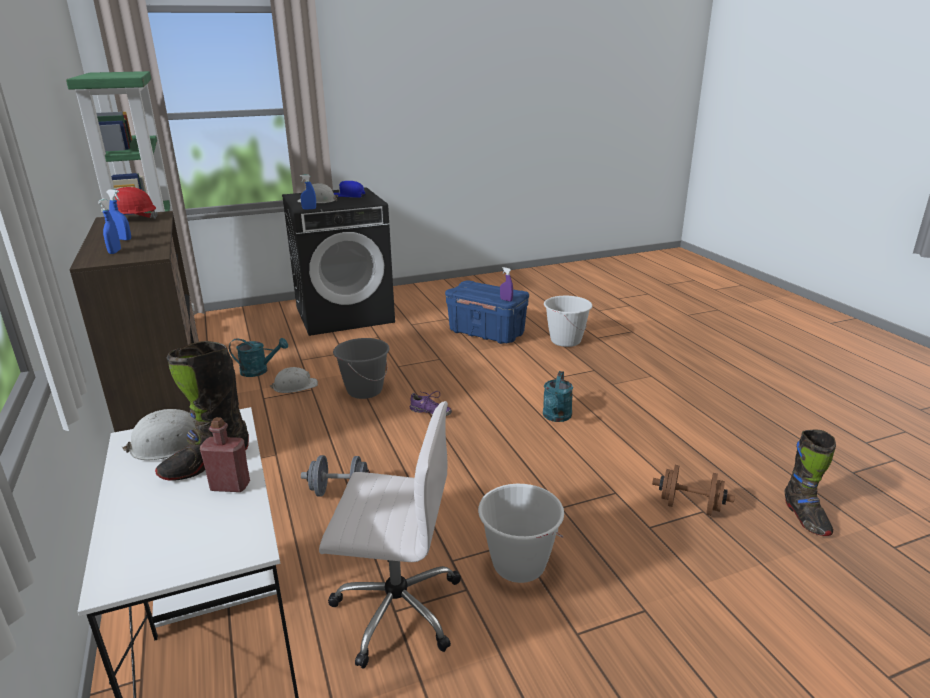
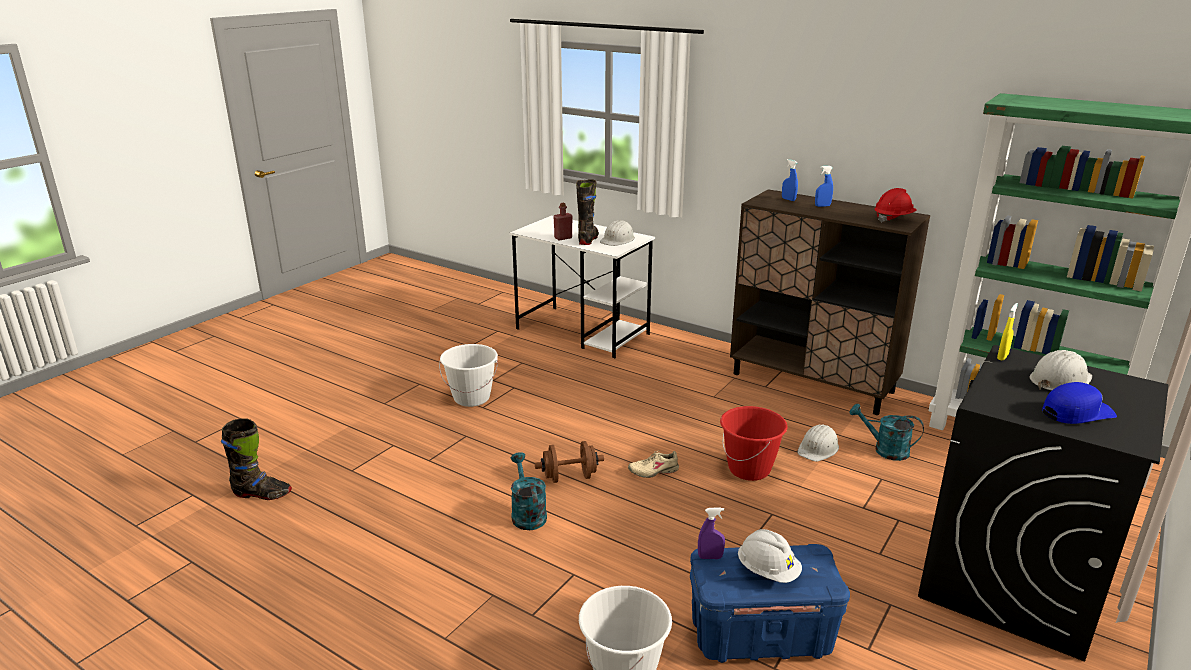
camera: 145 degrees right, 0 degrees up
(259, 371) = (884, 450): turquoise watering can -> turquoise watering can turned 60 degrees clockwise
(309, 209) = (1002, 357): blue spray bottle -> yellow spray bottle
(340, 492) = (629, 393): grey dumbbell -> none
(364, 390) = (749, 469): grey bucket -> red bucket
(395, 608) = (523, 363): white office chair -> none
(430, 412) = (653, 471): purple shoe -> beige shoe
(488, 290) = (768, 571): none -> white hard hat
(689, 506) = (363, 470): brown dumbbell -> brown dumbbell (569, 477)
(805, 518) = (262, 494): black boot -> black boot turned 135 degrees clockwise

